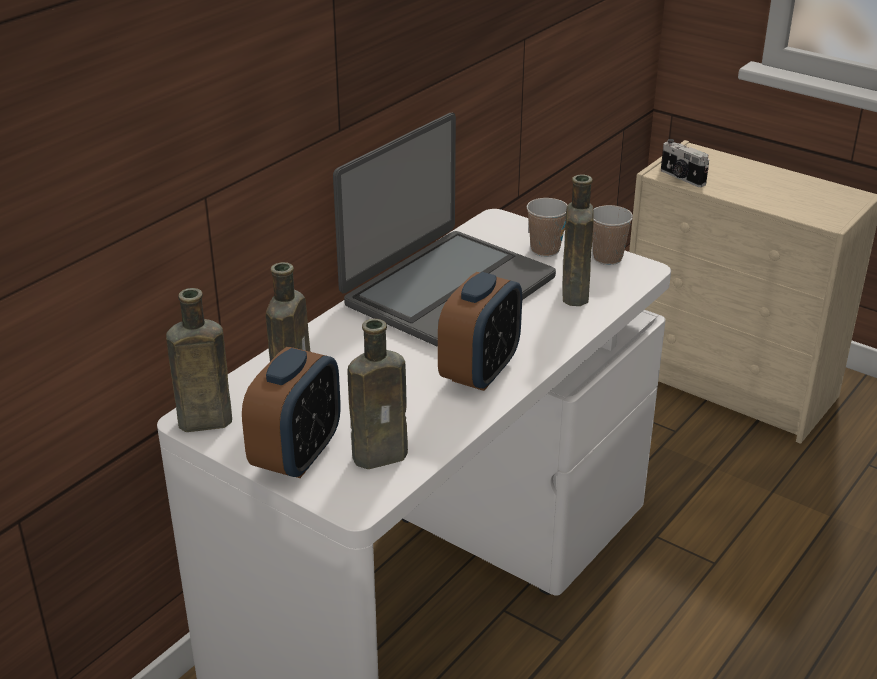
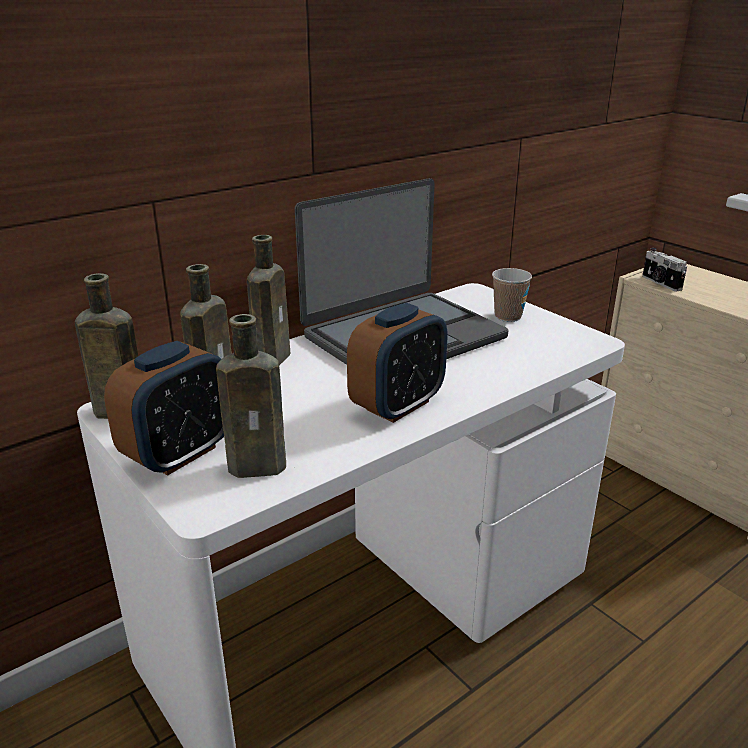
camera: 15 degrees right, 5 degrees down
(574, 292) = (521, 352): brown bottle -> brown bottle (273, 357)
(607, 258) = (564, 329): cup -> none

